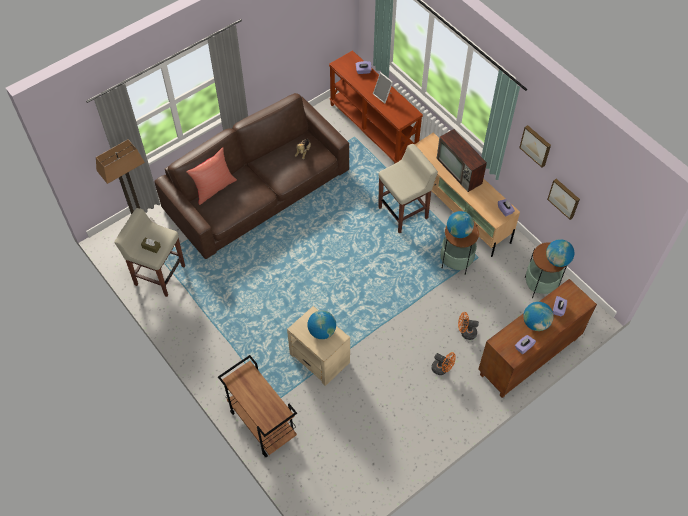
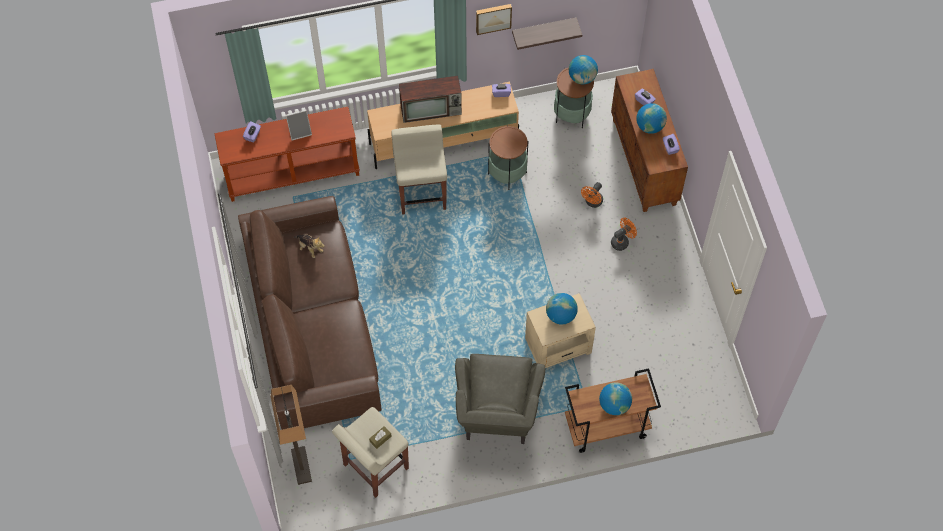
camera: 65 degrees left, 5 degrees up
(214, 188) = (311, 357): red pillow -> none
(235, 339) = (497, 417): none -> grey armchair
(458, 232) = (506, 144): globe -> globe (614, 405)
(564, 198) = (543, 30): picture -> shelf

